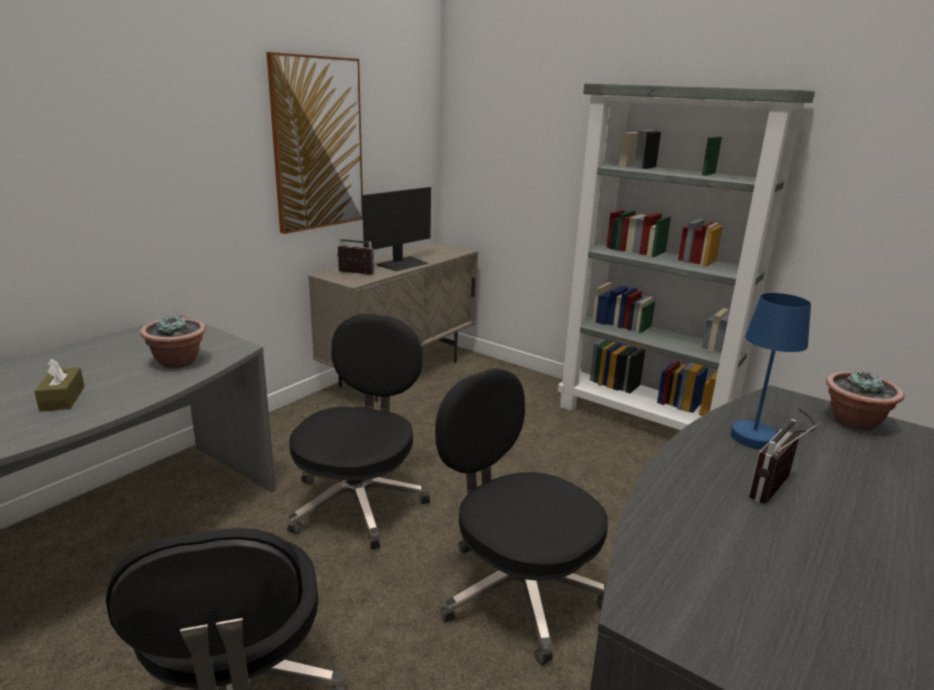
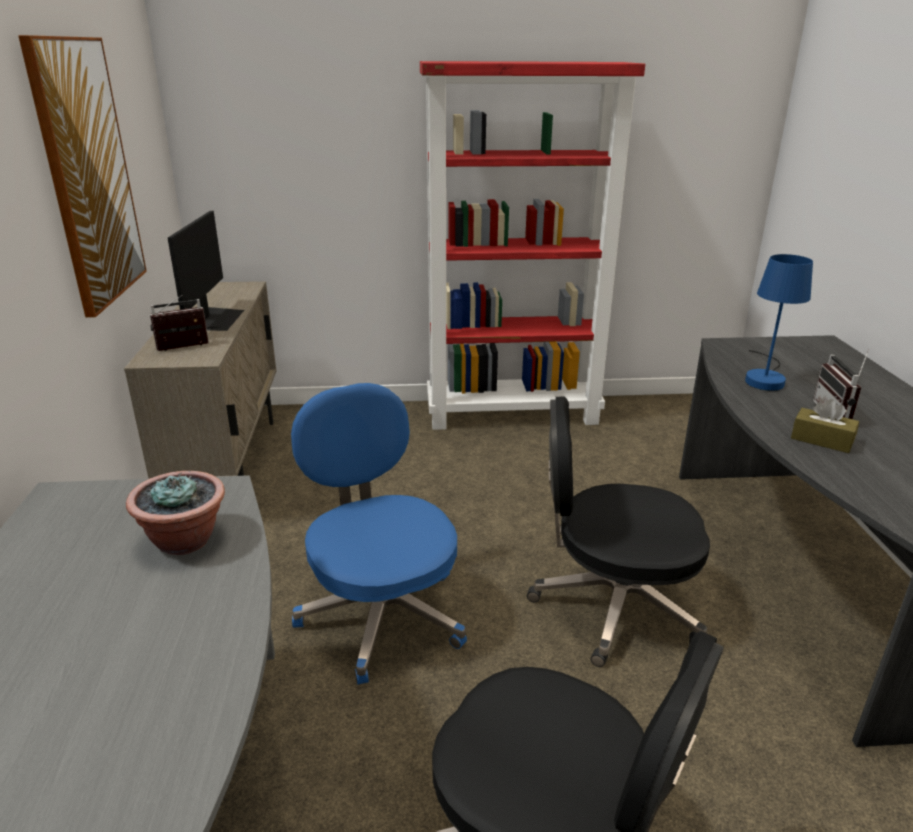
camera: 40 degrees left, 5 degrees up
(62, 398) = (128, 663): brown tissue box -> brown tissue box (821, 440)
(359, 502) = (381, 613): black office chair -> blue office chair
(644, 421) = (513, 414): grey bookcase -> red bookcase
(854, 423) = (785, 348): potted plant -> none

